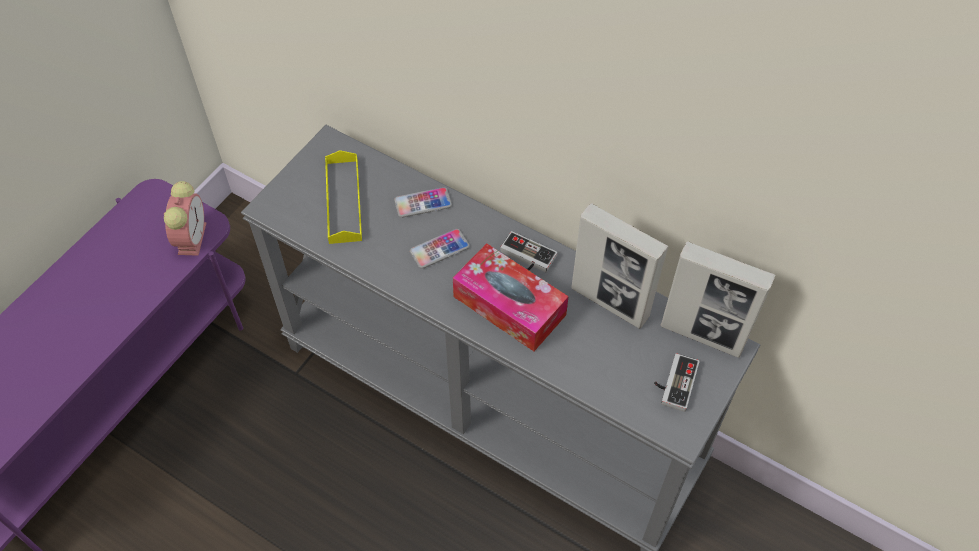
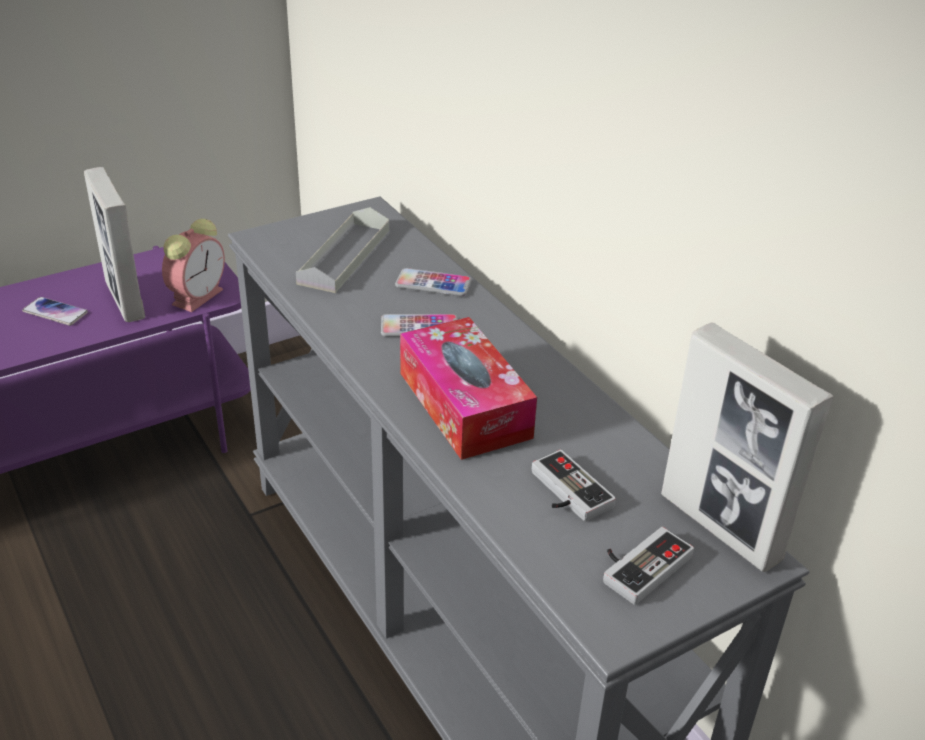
camera: 25 degrees right, 20 degrees down
(90, 300) = (55, 312): none -> phone
(343, 201) = (344, 256): yellow tray -> grey tray
(525, 258) = (521, 368): game controller -> game controller (564, 493)
(610, 303) = (604, 447): picture frame -> picture frame (125, 300)

